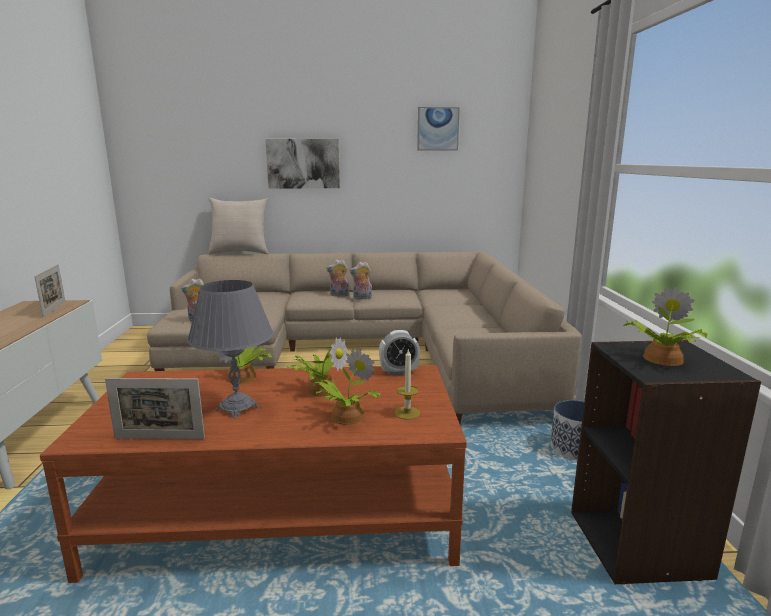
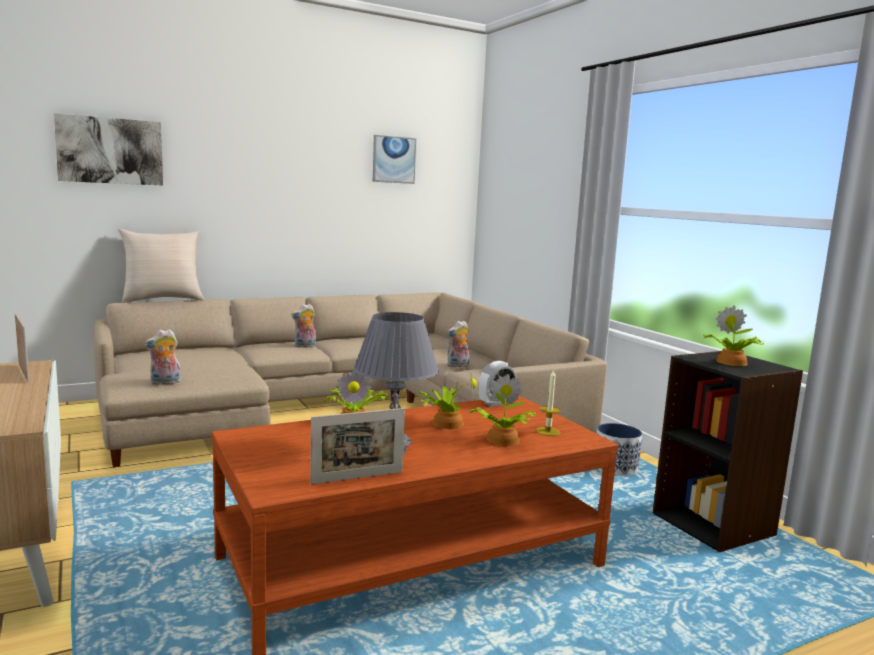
camera: 25 degrees left, 5 degrees down
(303, 163) = (243, 190): picture -> picture (110, 151)
(362, 298) = (335, 348): plush toy -> plush toy (458, 366)

